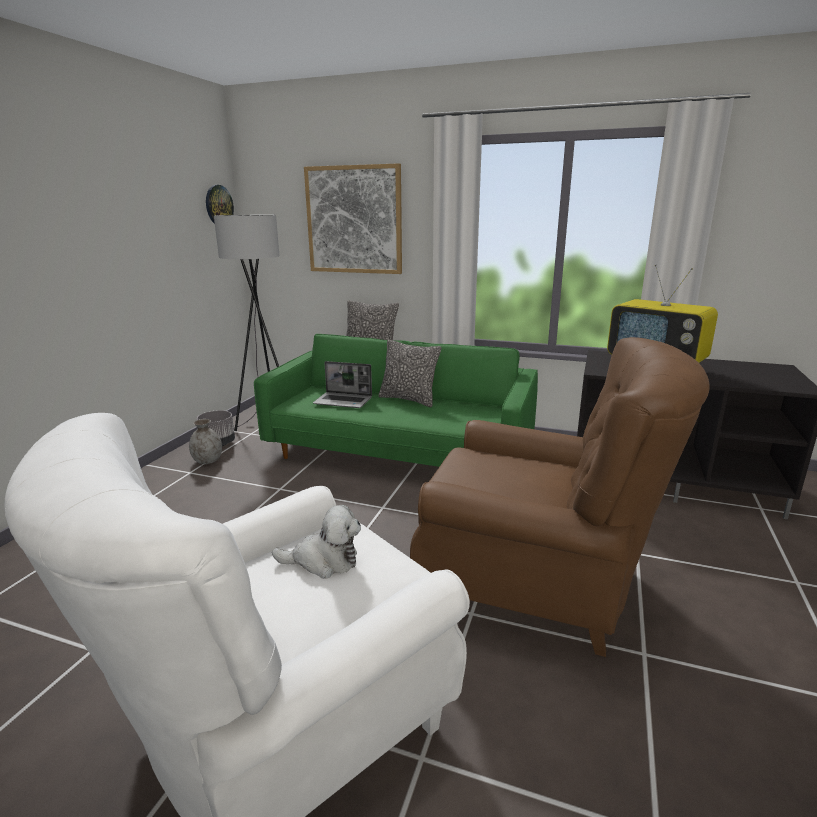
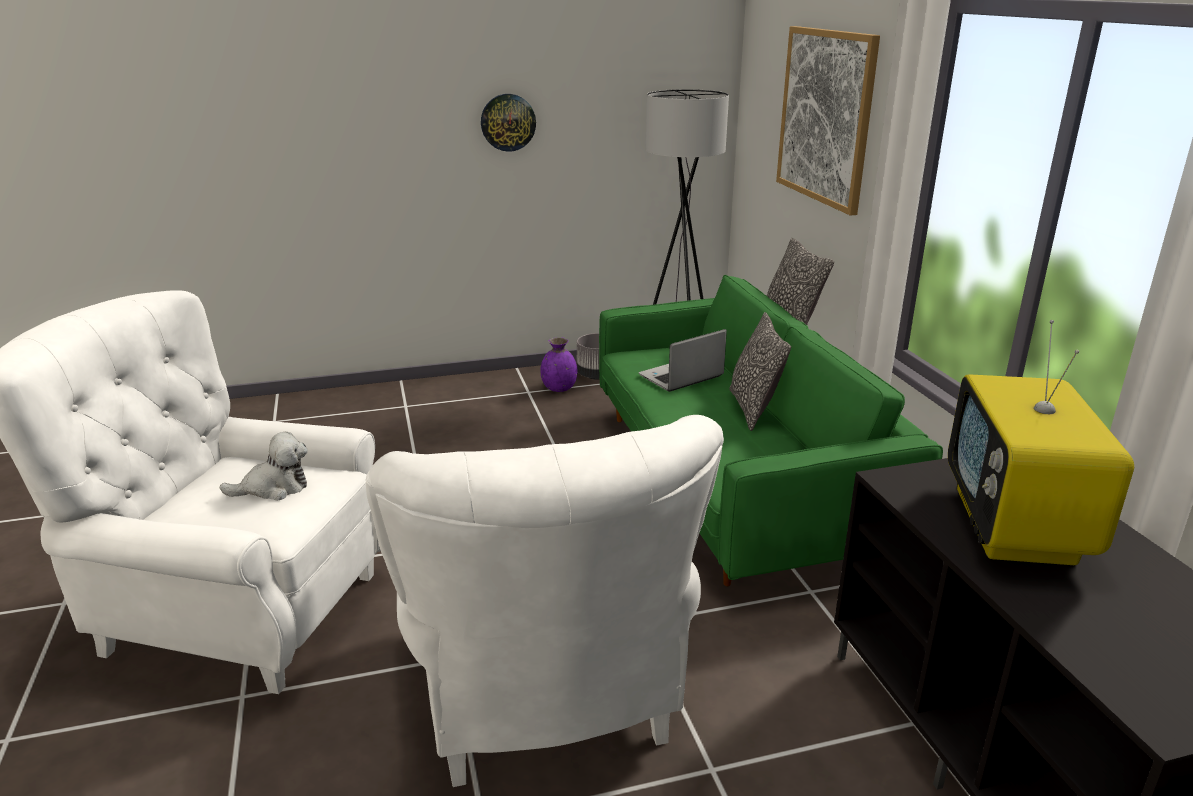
camera: 55 degrees right, 5 degrees up
(207, 461) = (559, 388): grey vase -> purple vase
(218, 205) = (700, 72): wall clock -> wall clock (508, 122)
(324, 561) = (274, 488): plush toy -> plush toy turned 75 degrees counterclockwise
(344, 401) = (681, 377): laptop -> laptop turned 75 degrees clockwise
(536, 586) = (542, 692): brown armchair -> white armchair

